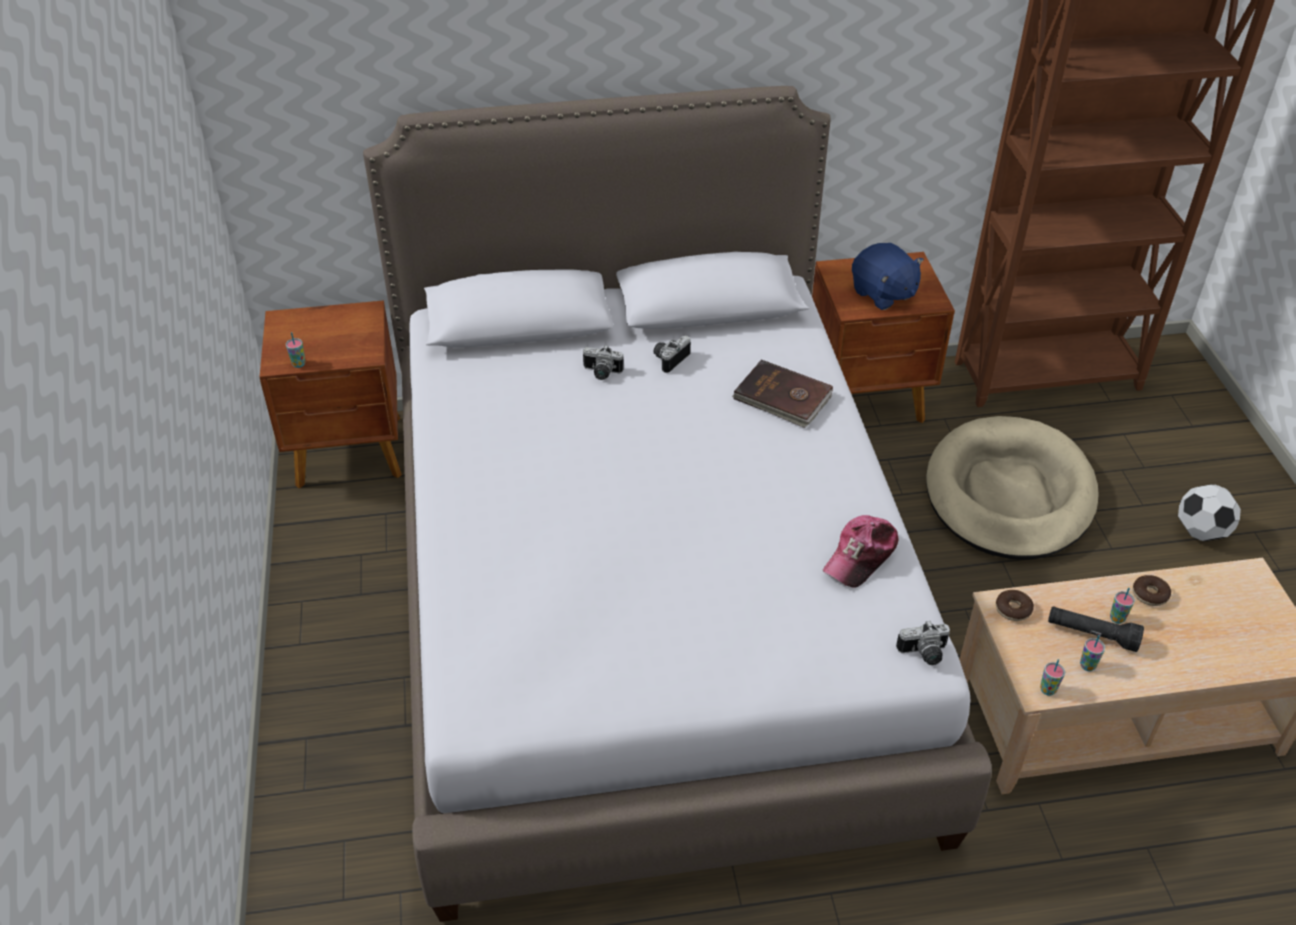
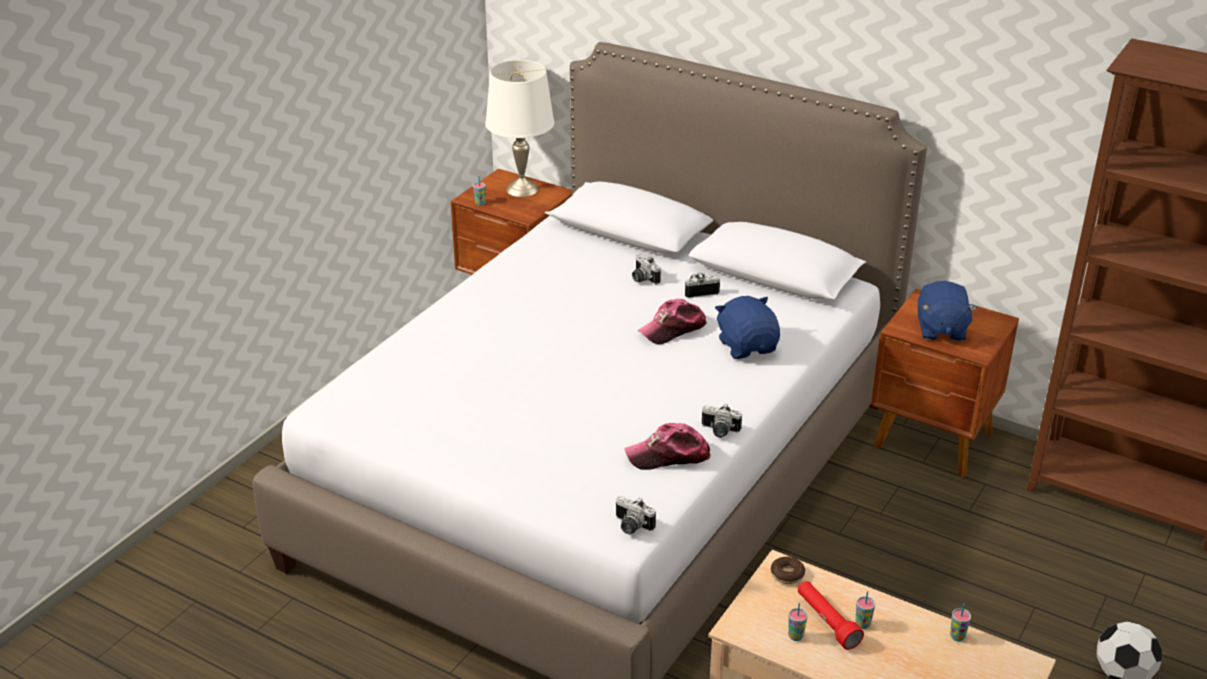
camera: 40 degrees right, 10 degrees down
(323, 325) = (521, 189): none -> white table lamp
(697, 415) = (673, 329): none -> cap
(782, 398) = (747, 346): brown book -> blue plush toy
(869, 503) = (719, 431): none -> camera
(1008, 494) = (973, 558): beige dog bed -> none
(1047, 690) = (743, 631): cup -> cup (957, 637)
(1091, 635) = (827, 622): black flashlight -> red flashlight
(1150, 594) = (913, 626): donut -> none

